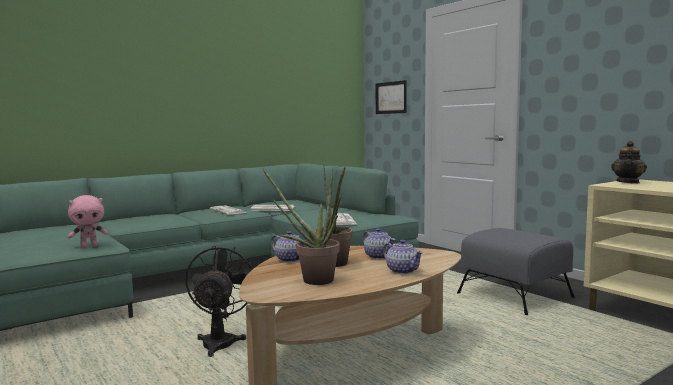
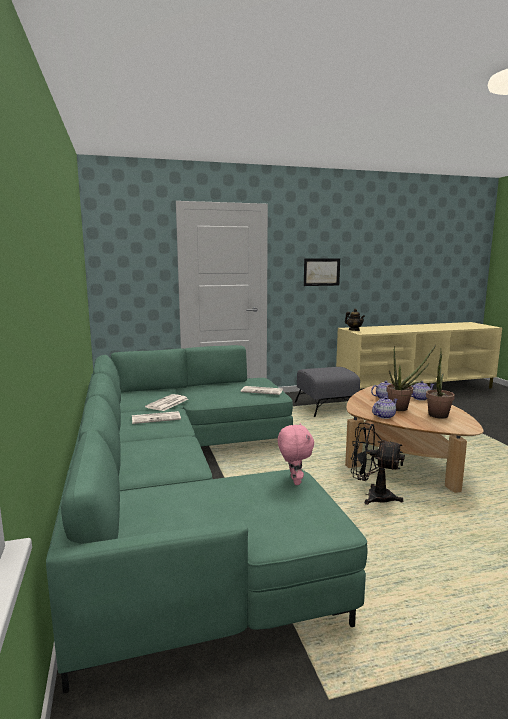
camera: 70 degrees left, 5 degrees up
(391, 97) = (132, 276): picture -> picture (321, 272)

